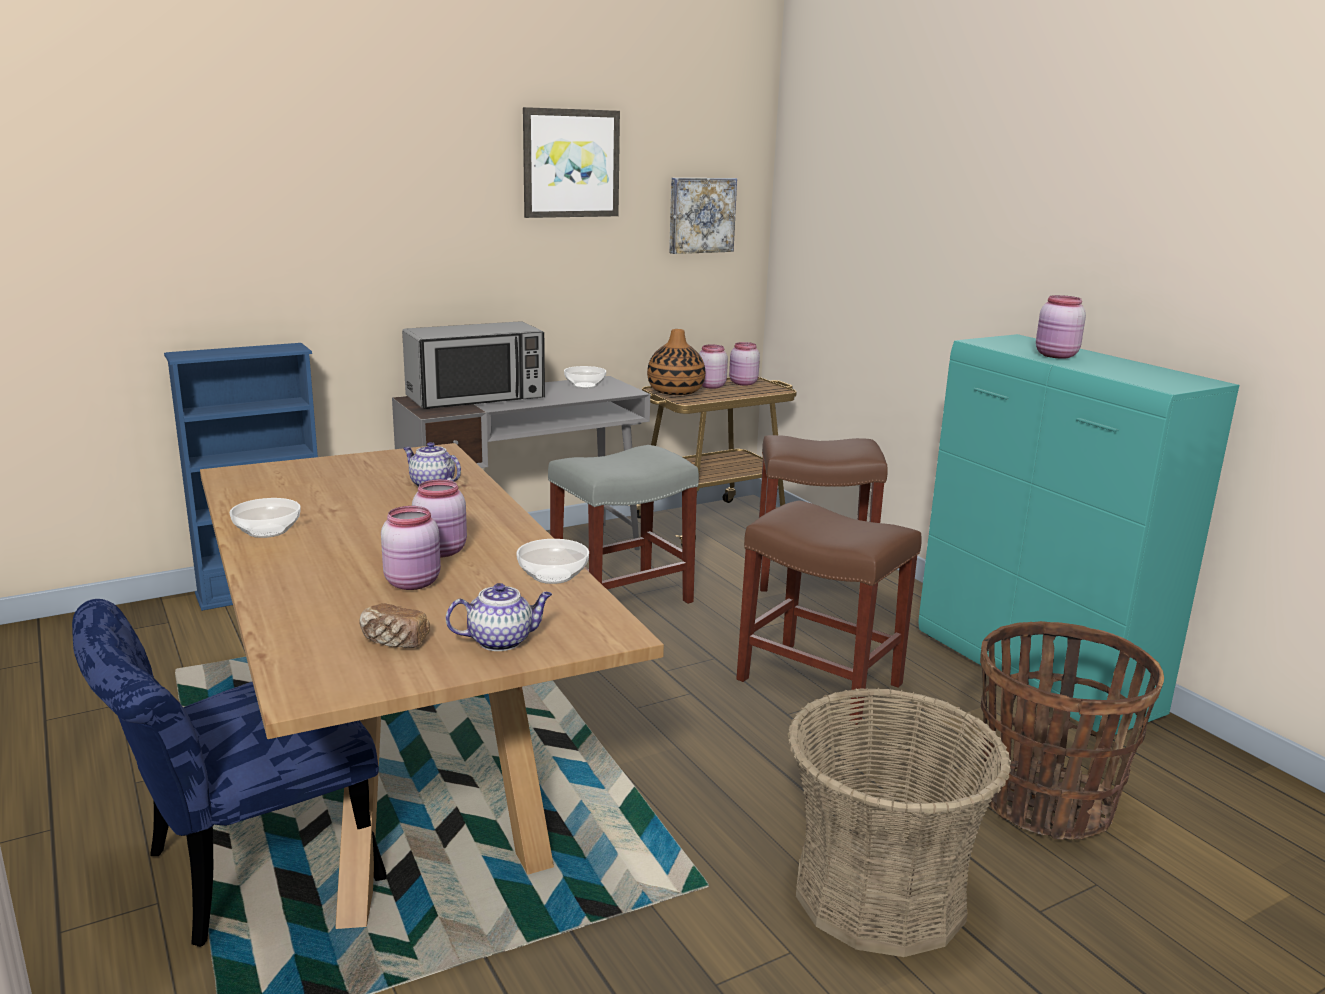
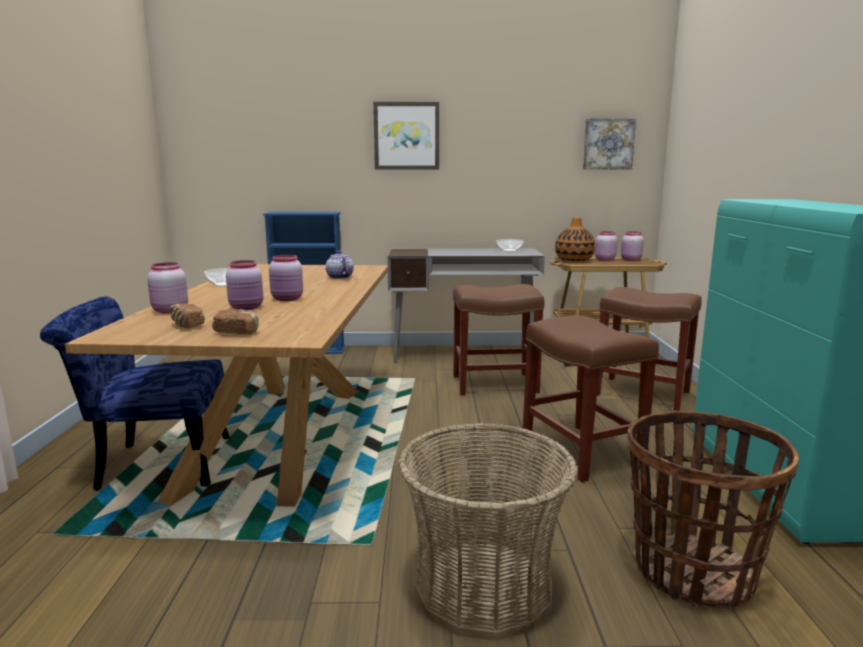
camera: 30 degrees right, 5 degrees down
(476, 398) = (435, 251): microwave -> none
(501, 641) = (237, 333): teapot -> bread
(554, 576) = (323, 314): bowl -> none
(570, 163) = (512, 109): picture -> picture (406, 136)
(620, 600) = (493, 384): grey stool -> brown stool
(1056, 356) = (795, 203): pink jar -> pink jar (169, 311)

